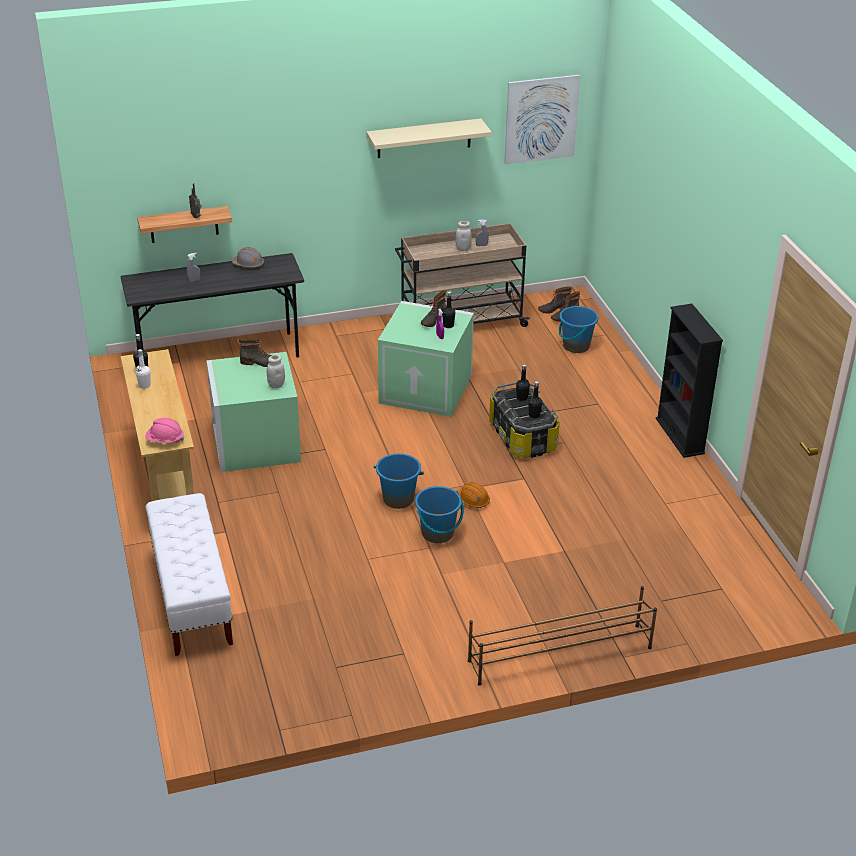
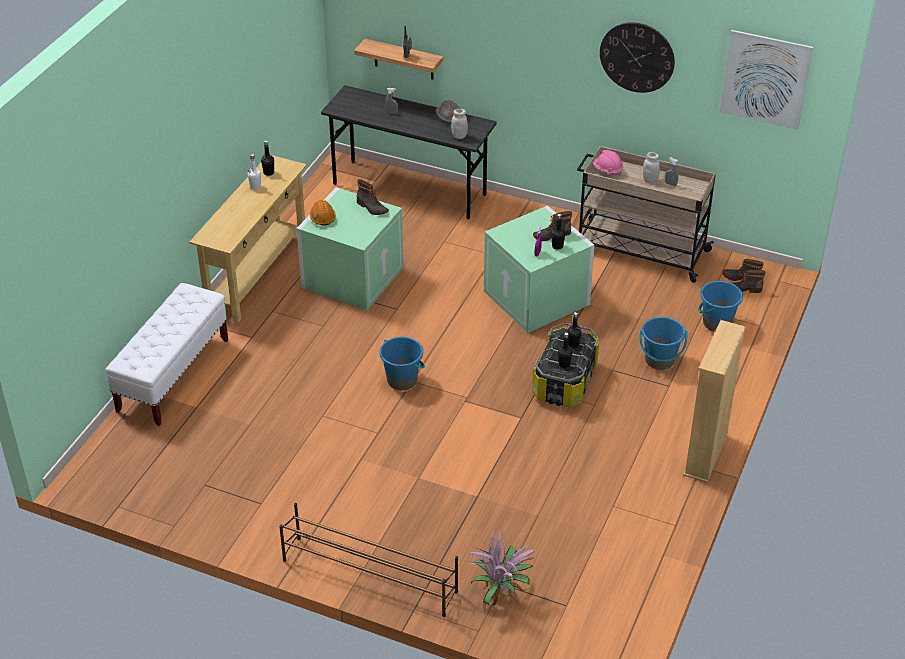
camera: 40 degrees right, 5 degrees up
(165, 440) = (217, 238): pink hard hat -> pink hard hat (607, 170)
(276, 385) = (360, 233): white jar -> white jar (459, 136)
(424, 138) = (637, 57): beige shelf -> wall clock
(437, 533) = (397, 425): blue bucket -> blue bucket (660, 360)
(472, 500) = (457, 413): orange hard hat -> orange hard hat (322, 217)
(669, 608) = (501, 594): none -> potted plant
(680, 436) = (705, 454): black bookcase -> beige bookcase

